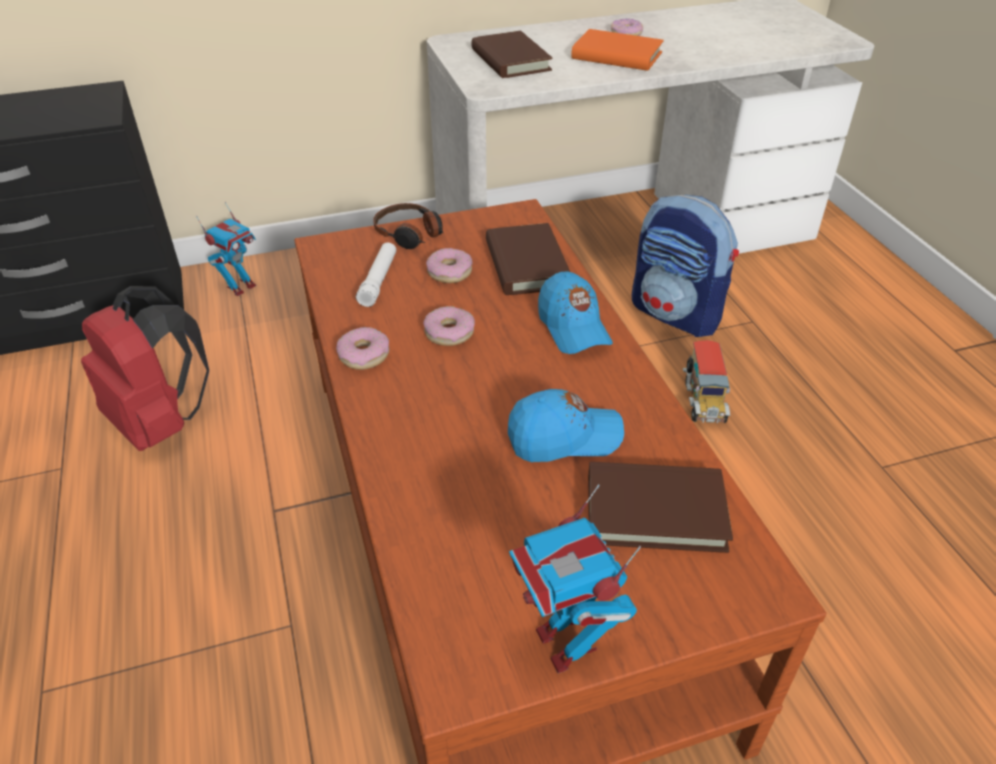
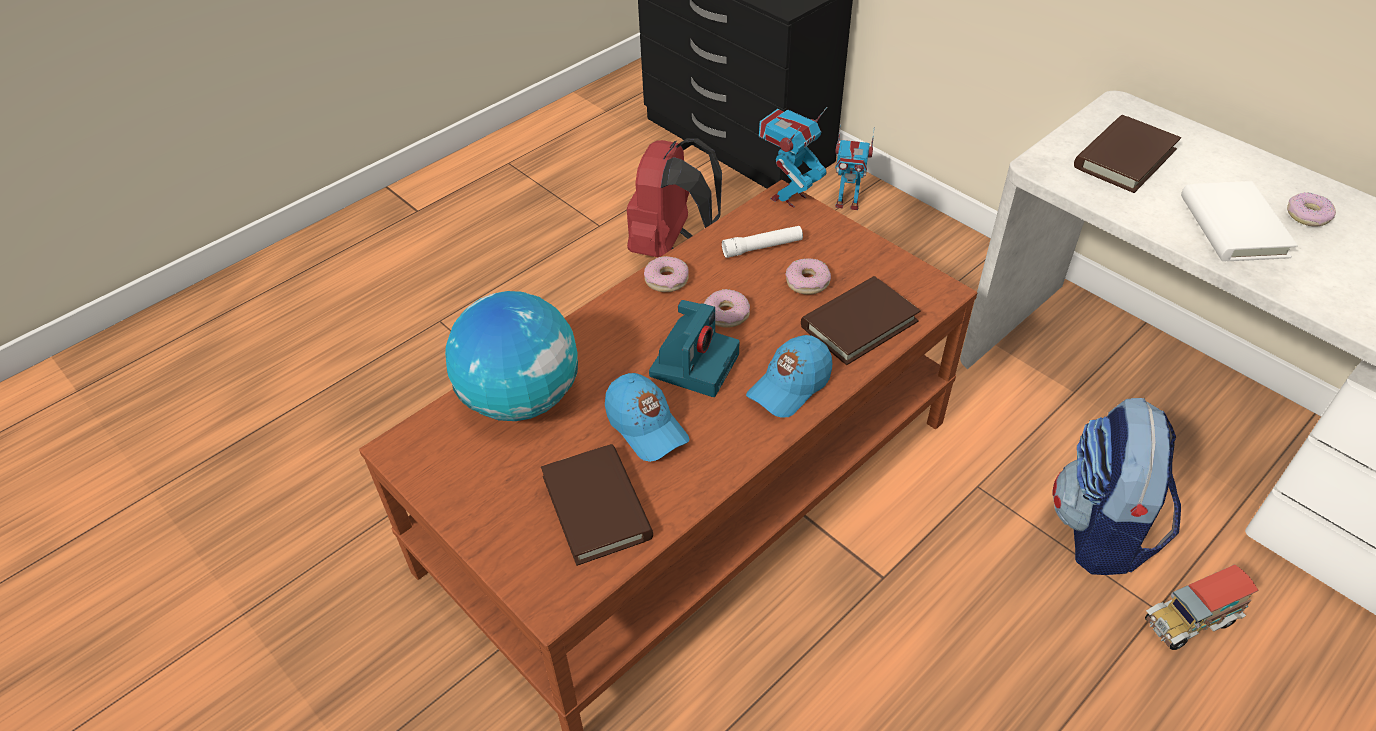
camera: 65 degrees right, 5 degrees up
(409, 234) = (842, 237): headphones -> none
(453, 529) = (520, 398): none -> globe
(500, 375) = (694, 363): none -> camera
(566, 643) = (451, 493): toy robot -> toy robot (788, 197)
(616, 56) = (1233, 226): orange book -> white book
(703, 401) = (972, 597): toy truck -> toy truck (1189, 621)

